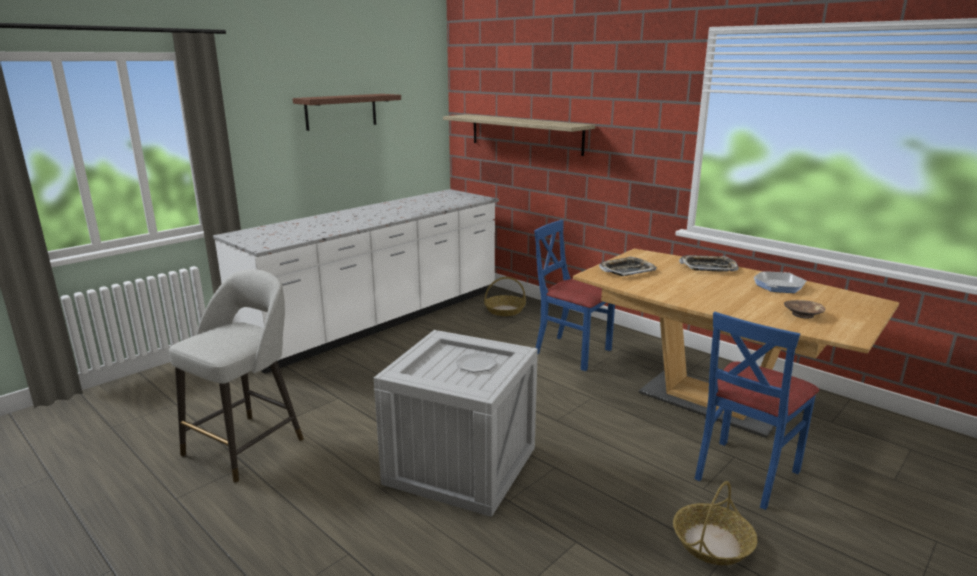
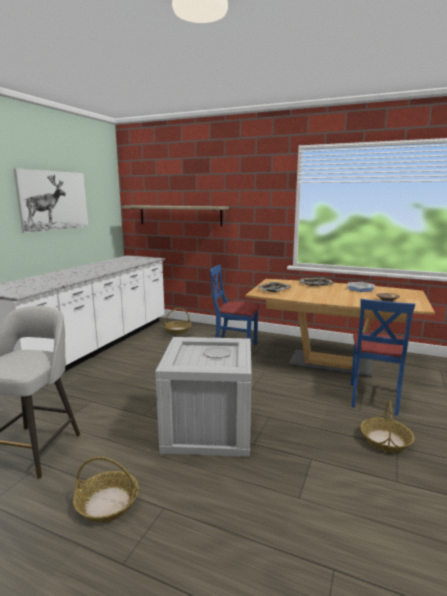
camera: 20 degrees left, 5 degrees down
(290, 530) = (107, 503): none -> basket
(341, 111) = (53, 200): brown shelf -> picture

